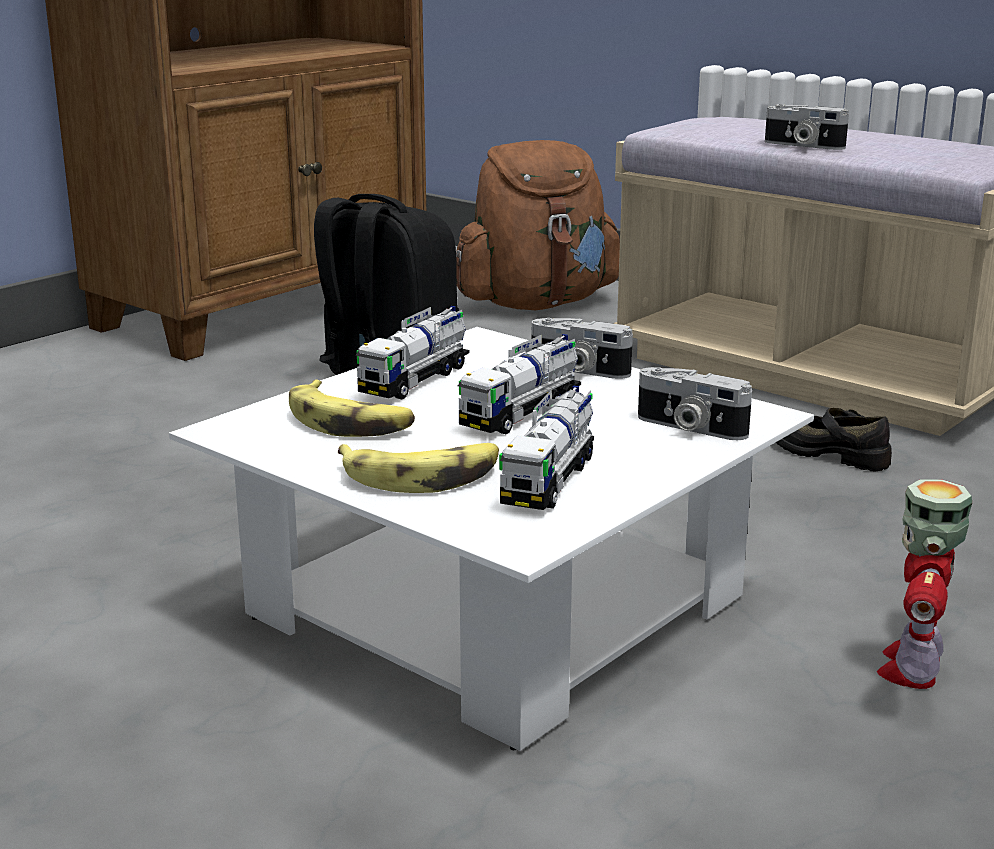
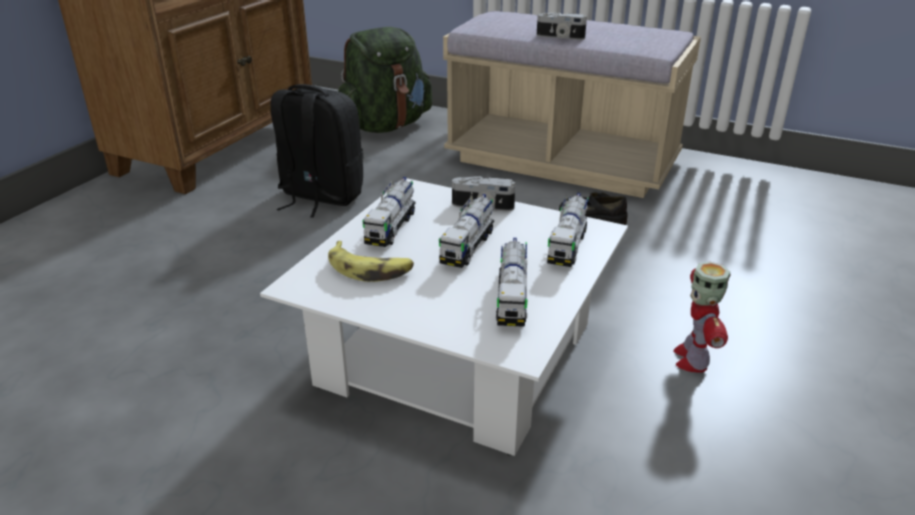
camera: 15 degrees left, 10 degrees up
(422, 477) = (437, 308): banana -> none
(536, 303) = (385, 126): brown backpack -> green backpack
(689, 428) = (567, 245): camera -> toy truck

